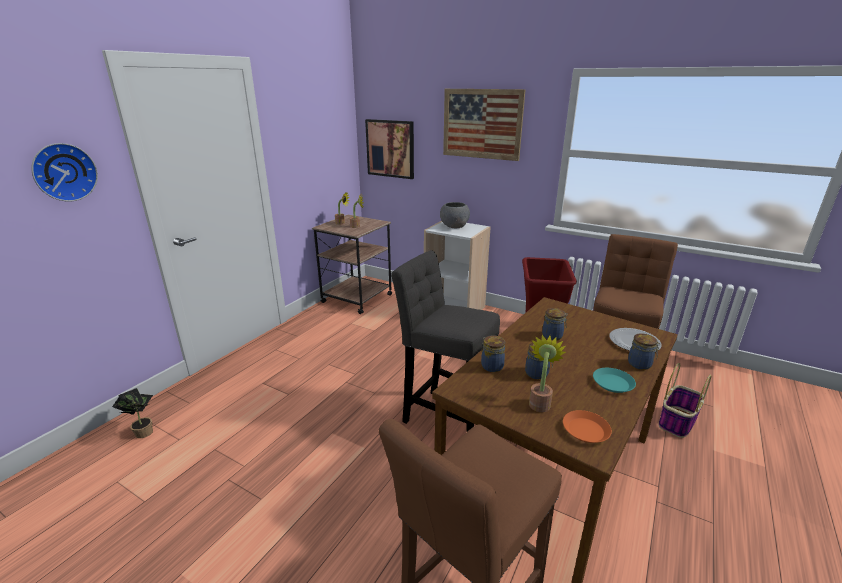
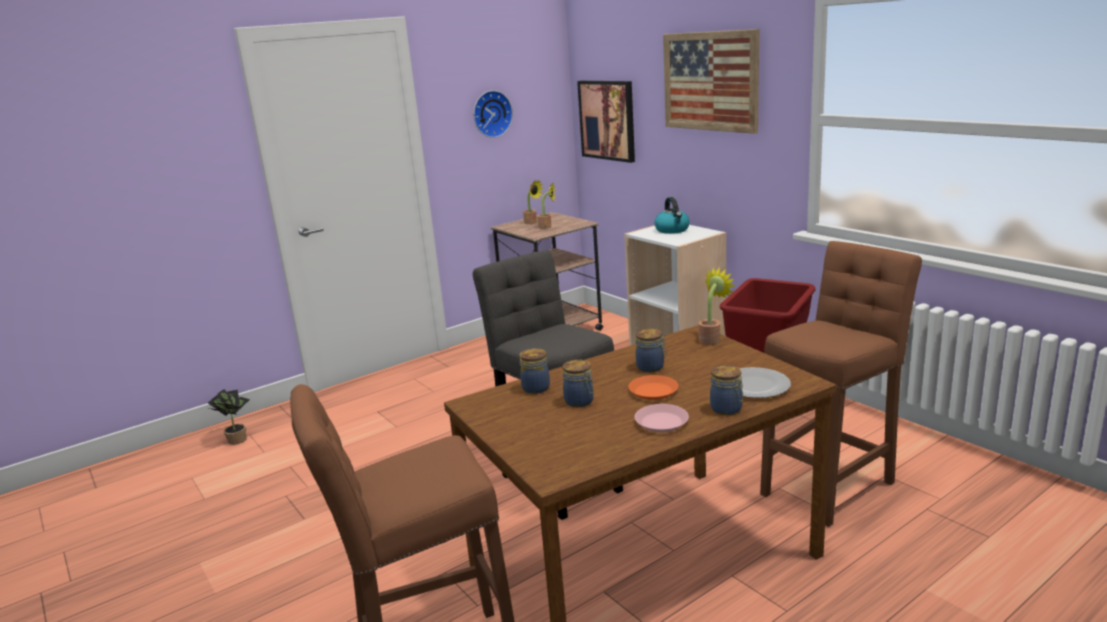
camera: 25 degrees right, 5 degrees down
(63, 172) = (187, 152): wall clock -> wall clock (491, 114)
(454, 226) = (672, 230): grey bowl -> kettle
(540, 402) = (547, 427): potted plant -> potted plant (712, 339)
(585, 430) = (566, 458): orange plate -> orange plate (653, 391)
(613, 383) = (662, 422): turquoise plate -> pink plate
(677, 421) = (900, 544): basket -> none

